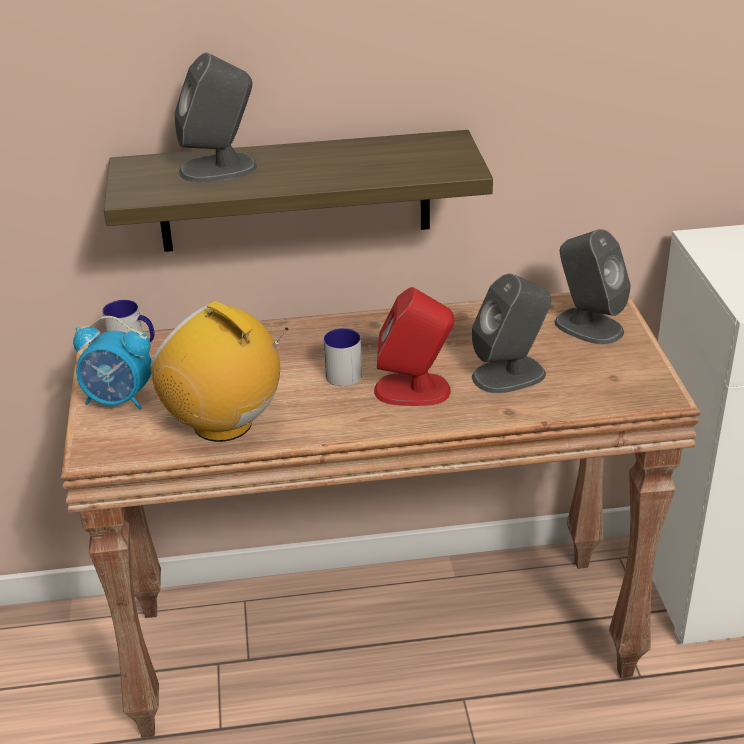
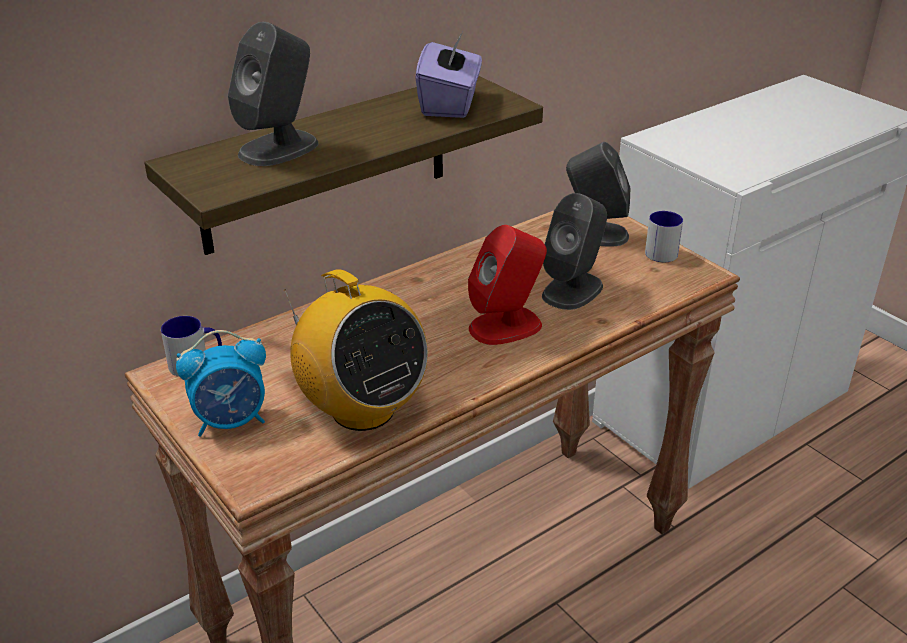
camera: 30 degrees left, 0 degrees up
(224, 424) = (362, 409): radio -> radio turned 135 degrees counterclockwise
(346, 371) = (431, 327): mug -> mug (658, 250)
(408, 158) = (450, 104): none -> purple tissue box

